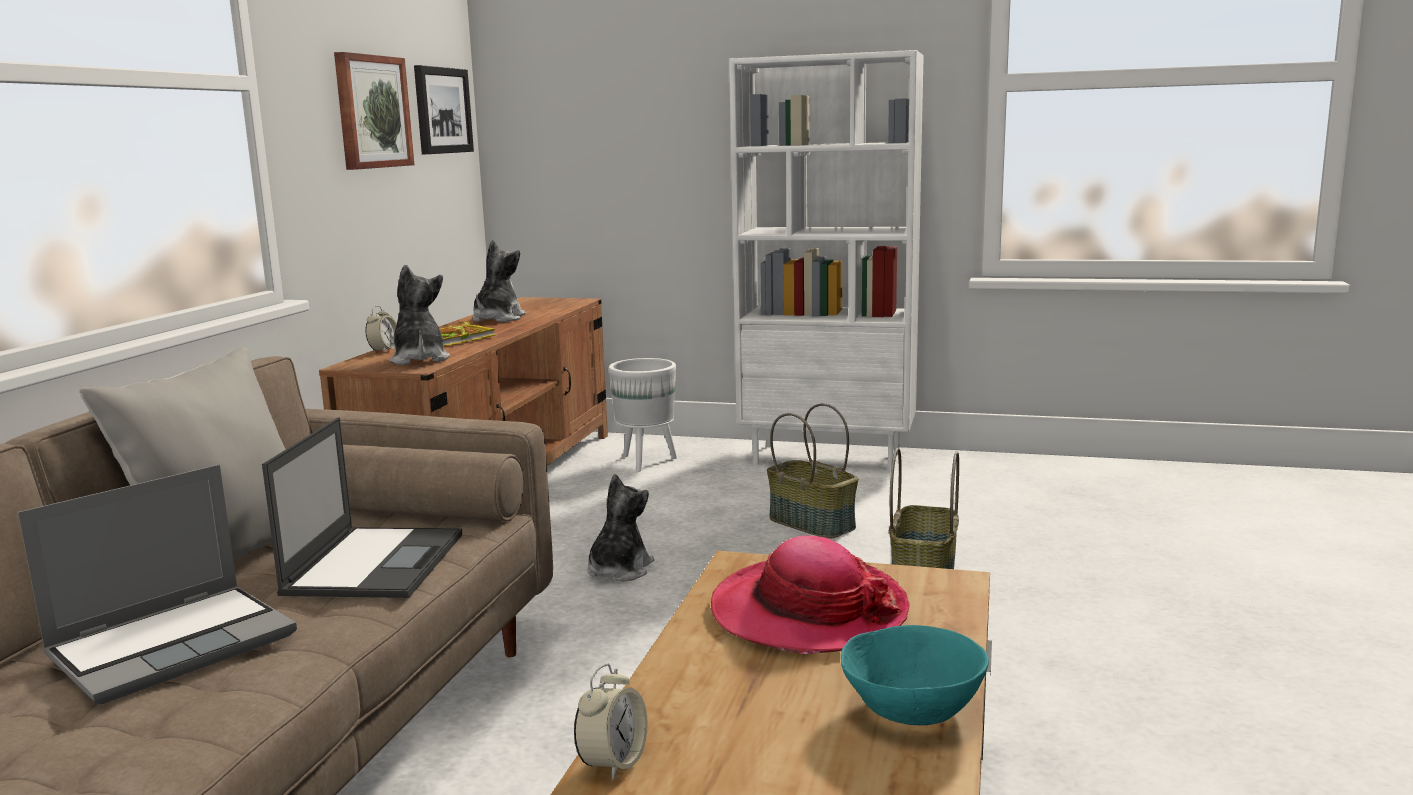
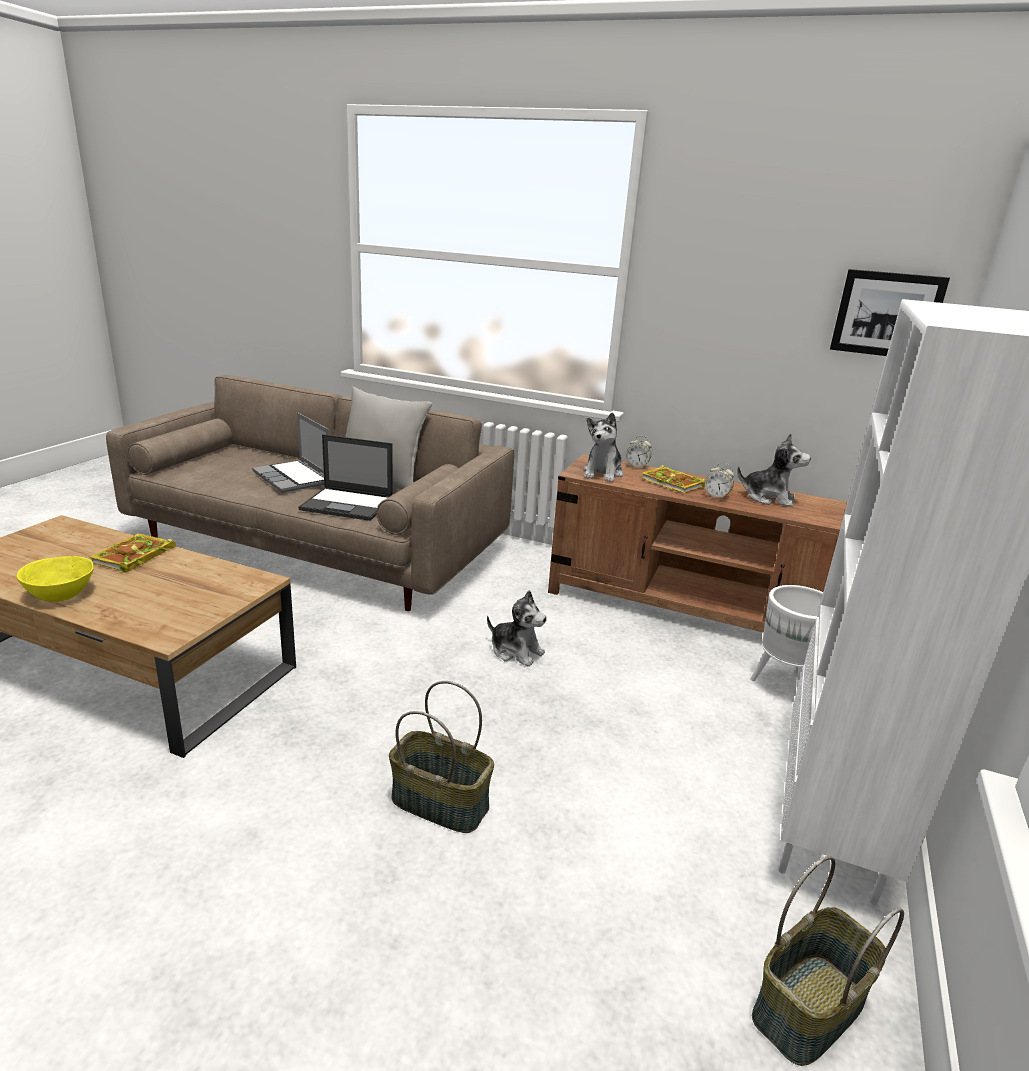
camera: 95 degrees right, 10 degrees up
(371, 112) = (762, 304): picture -> none
(419, 359) = (603, 473): plush toy -> plush toy turned 120 degrees clockwise
(613, 763) = (110, 536): alarm clock -> alarm clock (716, 496)
(712, 695) = (133, 557): none -> book
(808, 612) = (181, 588): hat -> none
(813, 523) = (599, 764): basket -> basket (809, 1010)
(913, 709) = (61, 594): turquoise bowl -> yellow bowl

